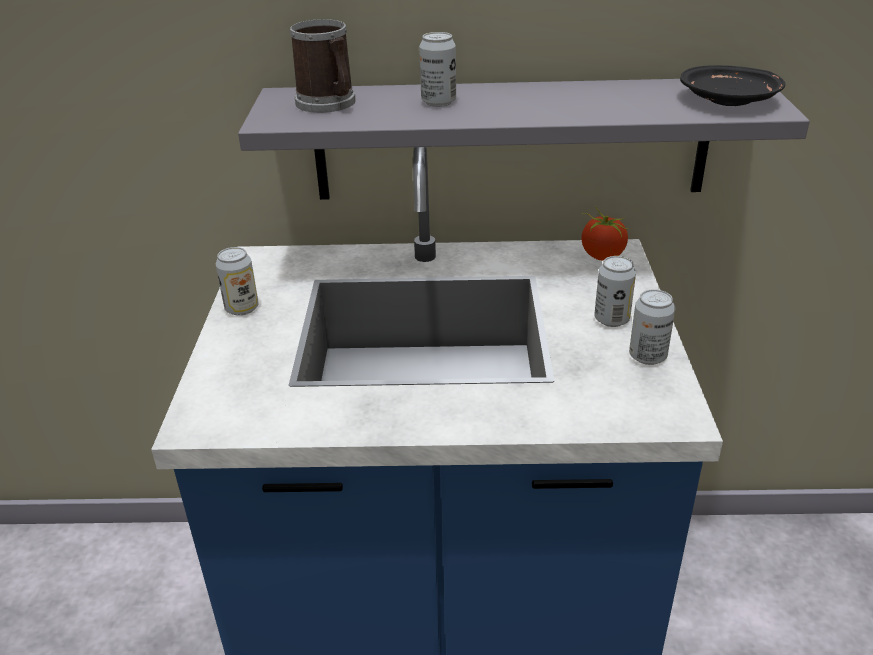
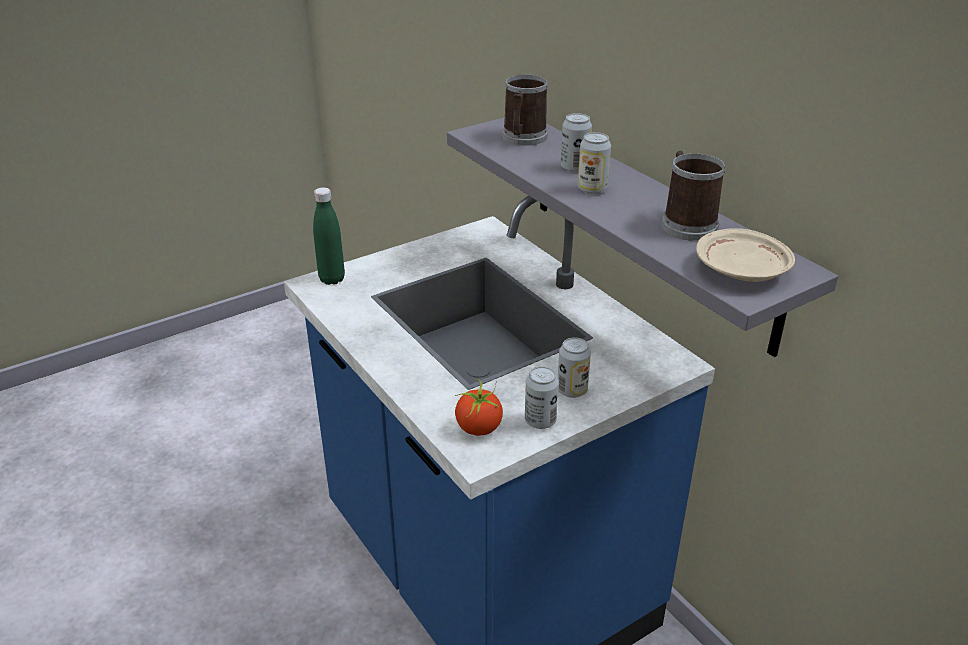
camera: 55 degrees right, 0 degrees up
(208, 404) = (332, 279): none -> green bottle
(242, 308) = (428, 248): can -> can (592, 189)
(602, 255) = (661, 358): tomato -> tomato (478, 428)
(619, 94) = (686, 223): none -> mug
(730, 100) = (741, 270): black plate -> beige plate

